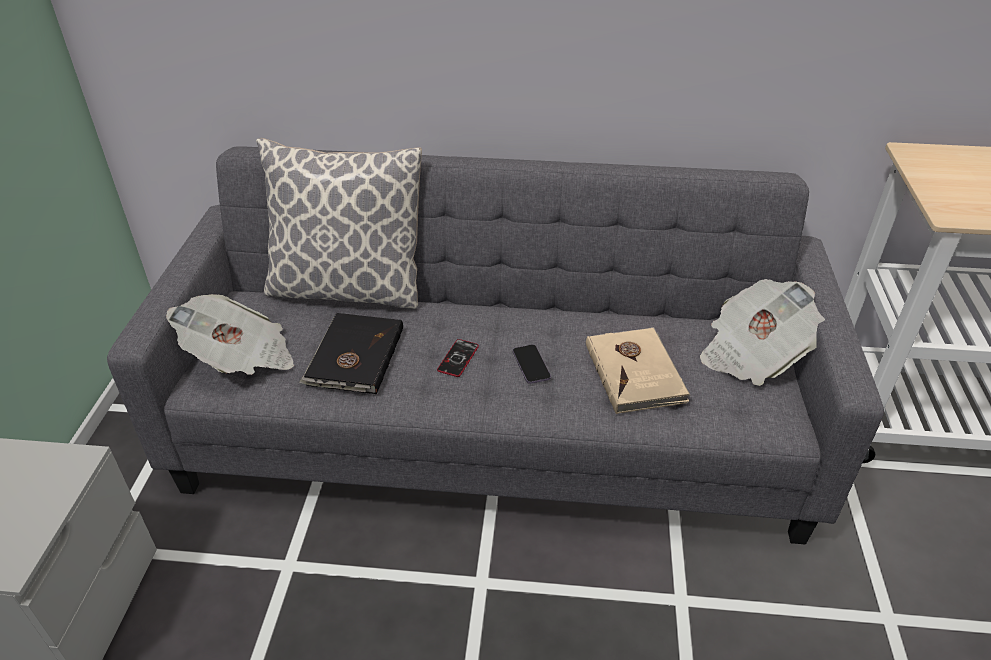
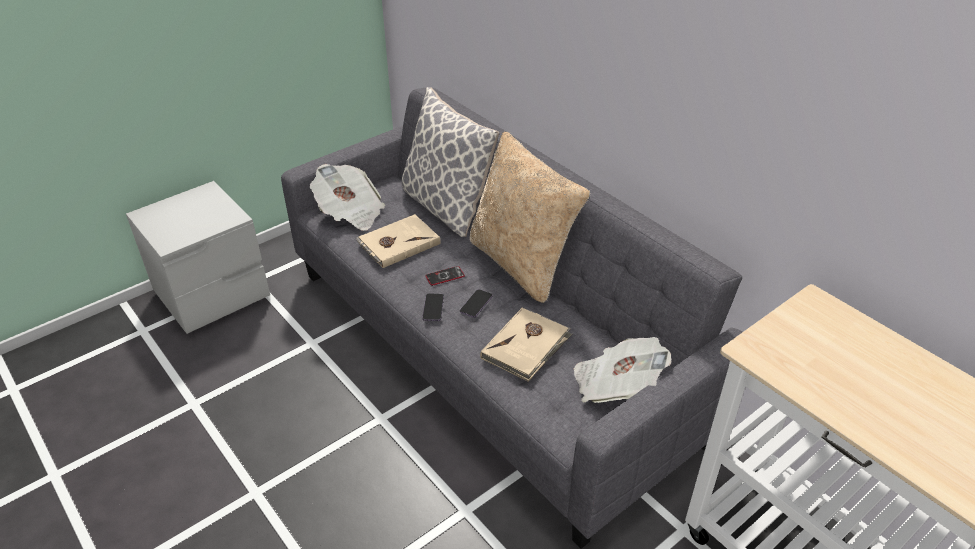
camera: 45 degrees right, 0 degrees up
(354, 357) = (398, 243): black book -> beige book
(495, 398) = (433, 308): none -> phone
(516, 304) = (520, 268): none -> beige pillow

